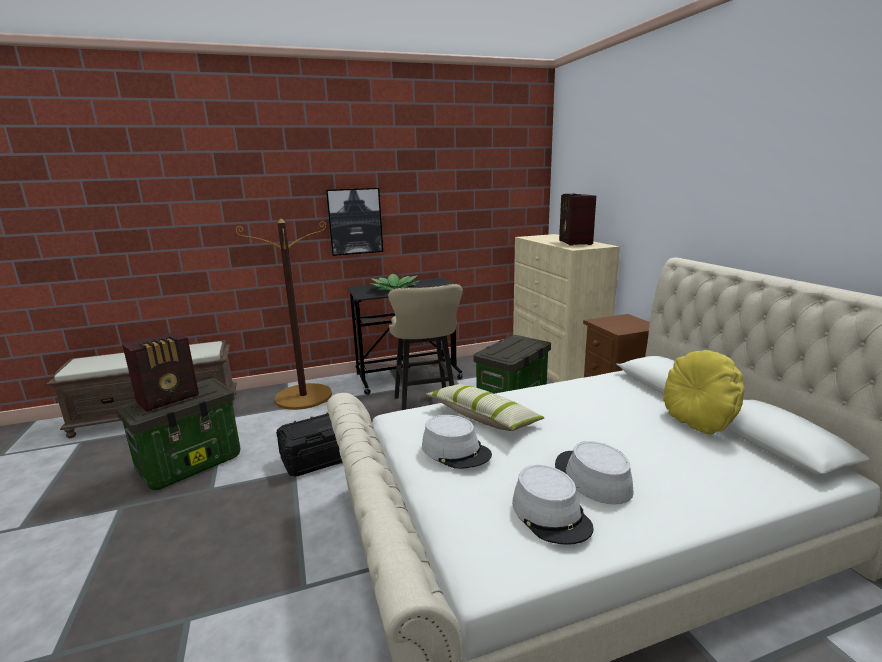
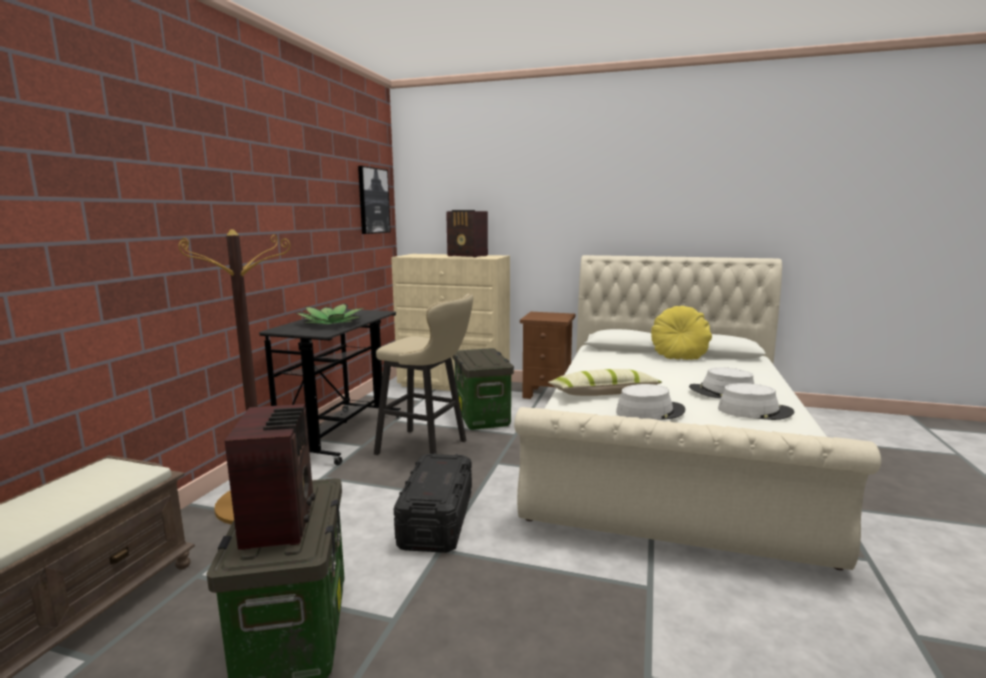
camera: 55 degrees left, 5 degrees down
(355, 221) = (257, 240): picture -> picture (373, 201)

